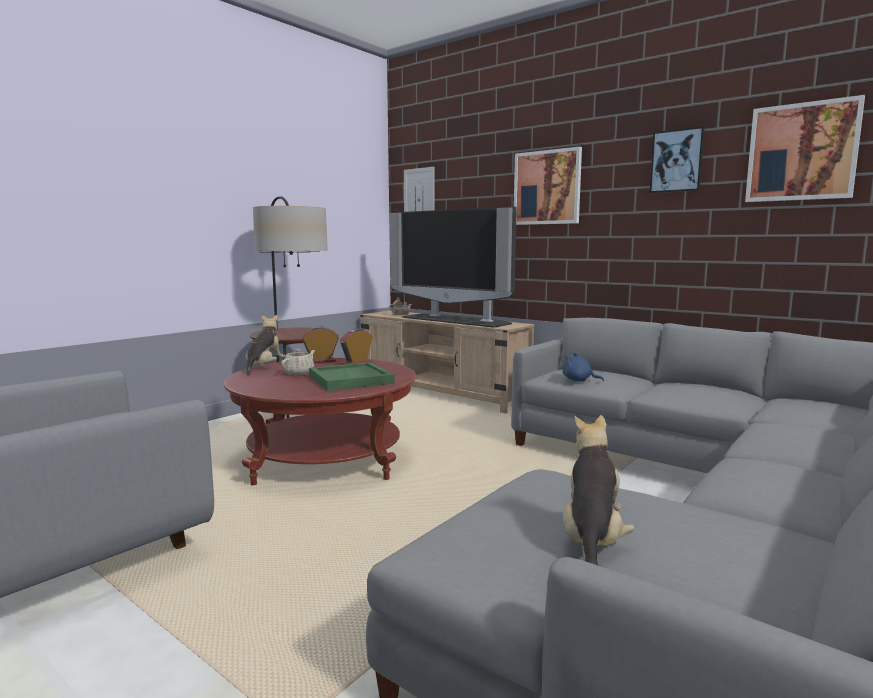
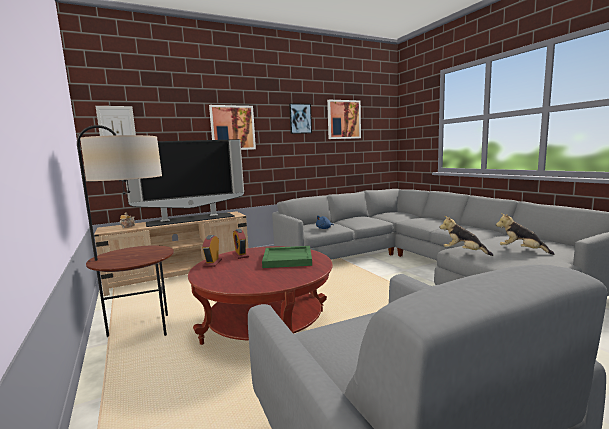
camera: 65 degrees left, 0 degrees up
(264, 367) = (206, 279): plush toy -> plush toy (463, 252)
(299, 373) = (245, 270): beige teapot -> none

